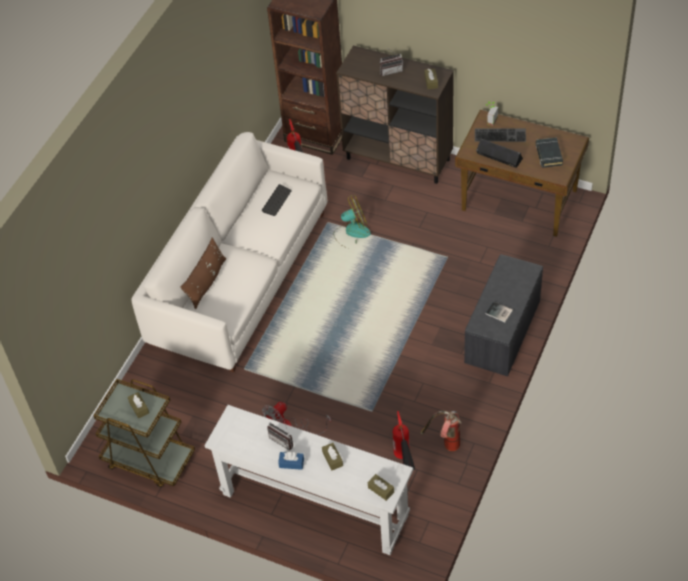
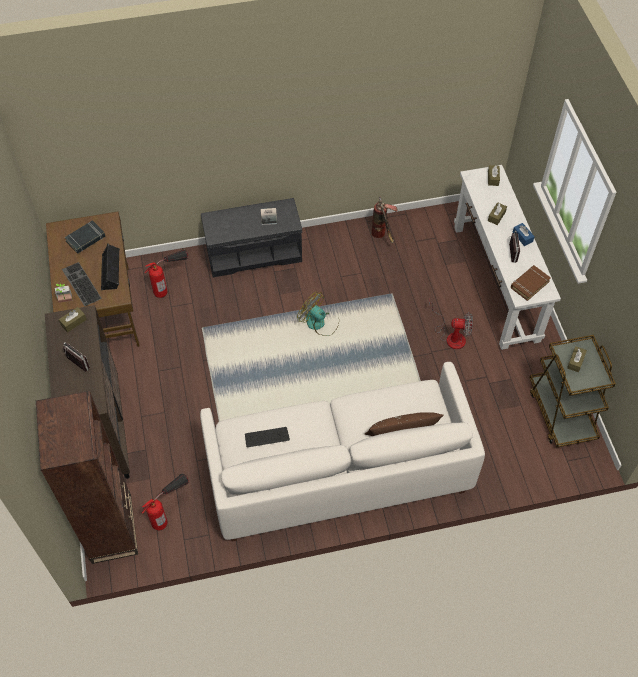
camera: 130 degrees left, 5 degrees up
(238, 431) = (529, 284): none -> brown book
(351, 233) = (223, 415): fan -> fan (319, 323)
(404, 465) = (418, 249): fire extinguisher -> fire extinguisher (170, 284)

